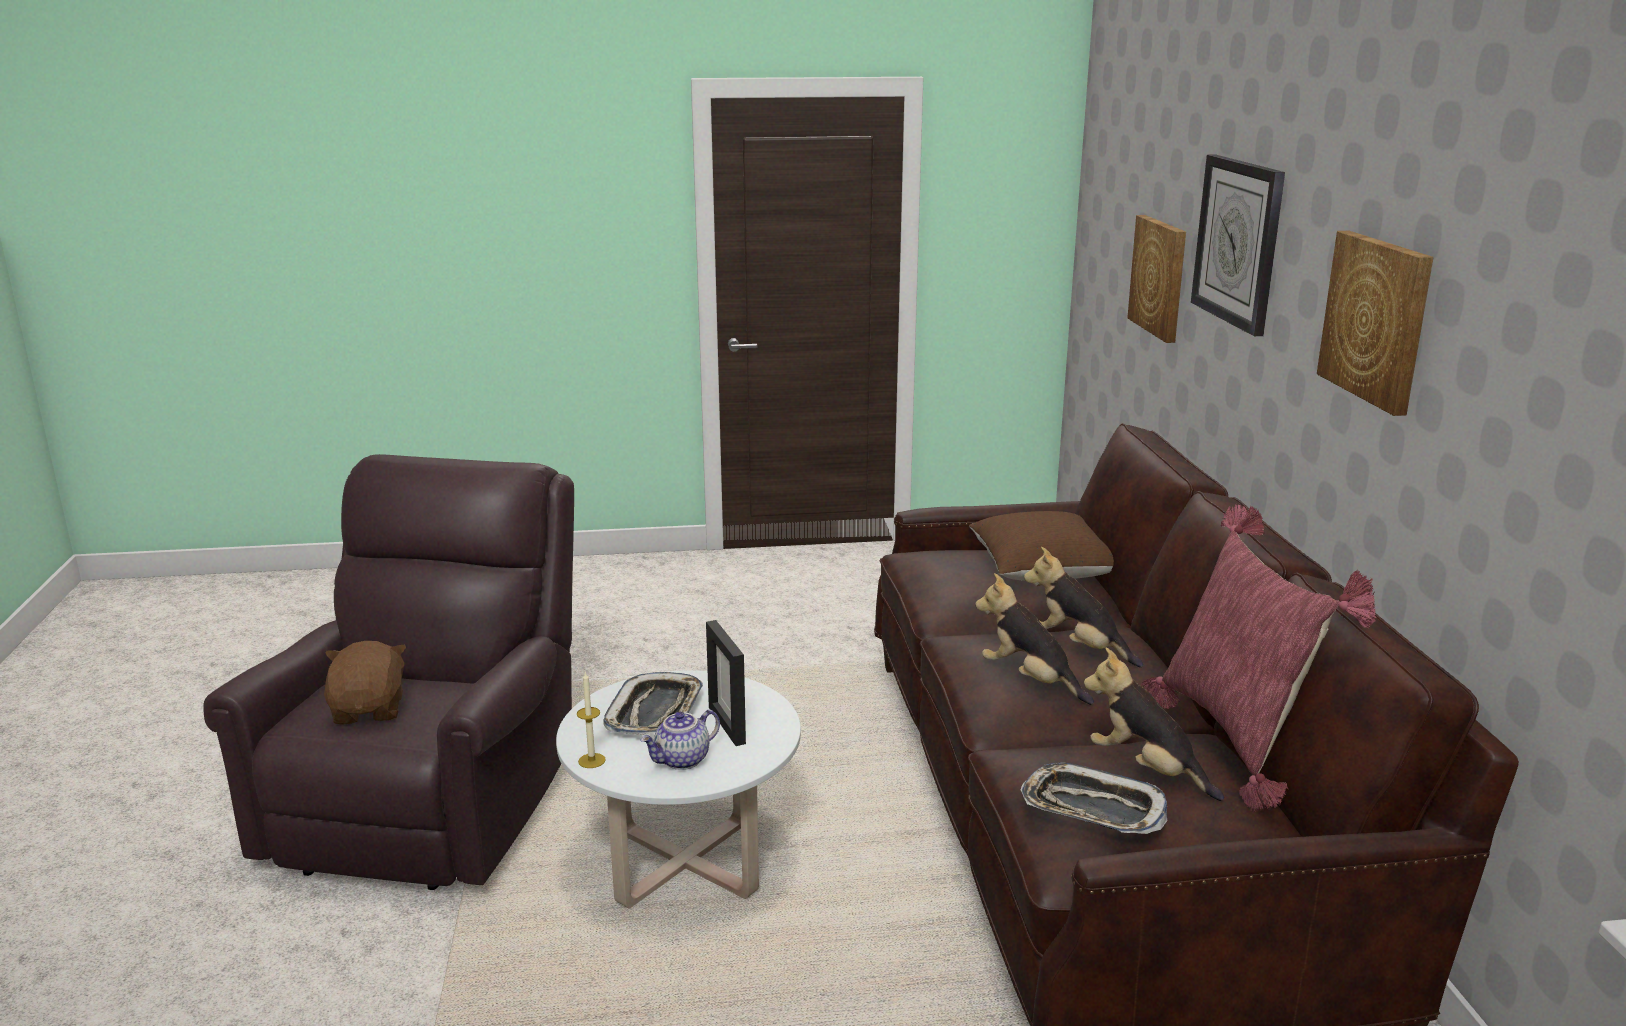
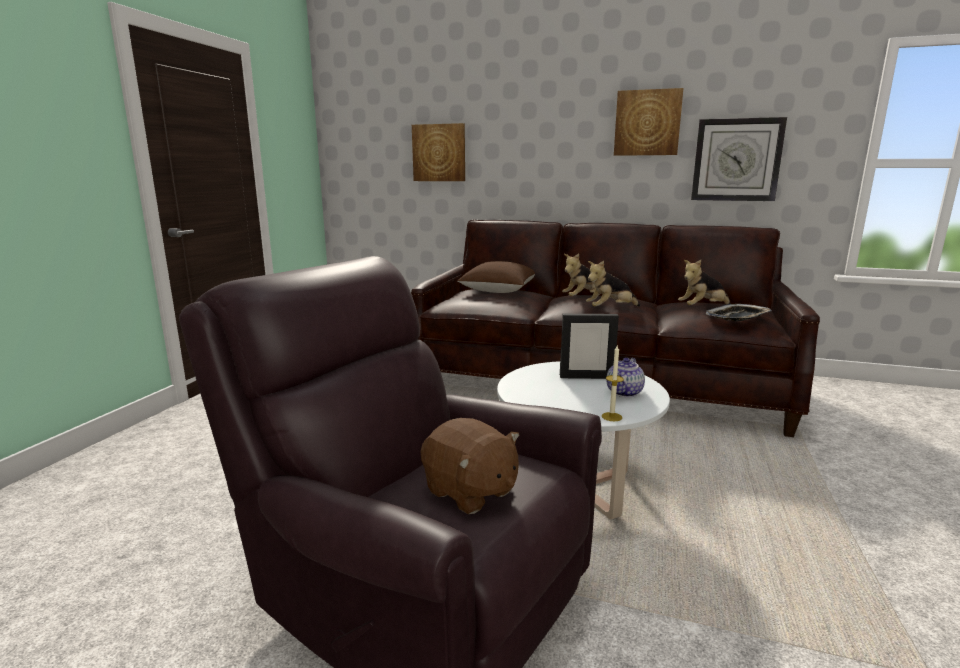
camera: 65 degrees left, 5 degrees down
(370, 710) = (470, 491): brown plush toy -> brown plush toy turned 150 degrees counterclockwise
(655, 712) = (555, 391): tray -> none
(682, 761) = (625, 393): teapot -> teapot turned 45 degrees clockwise
(1237, 752) = (690, 299): red pillow -> none
(1238, 242) = (520, 117): wall clock -> wall clock (736, 160)

